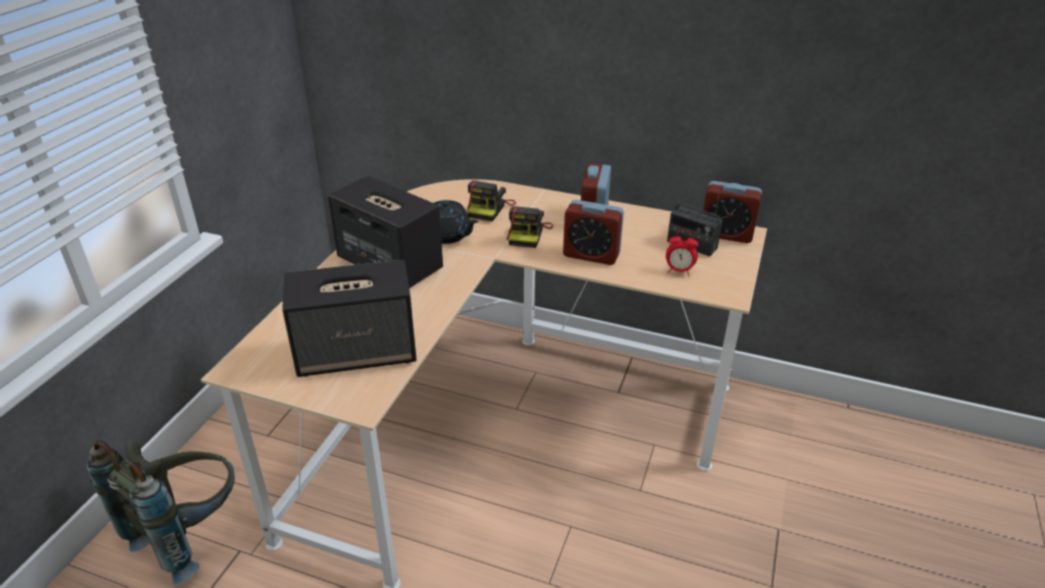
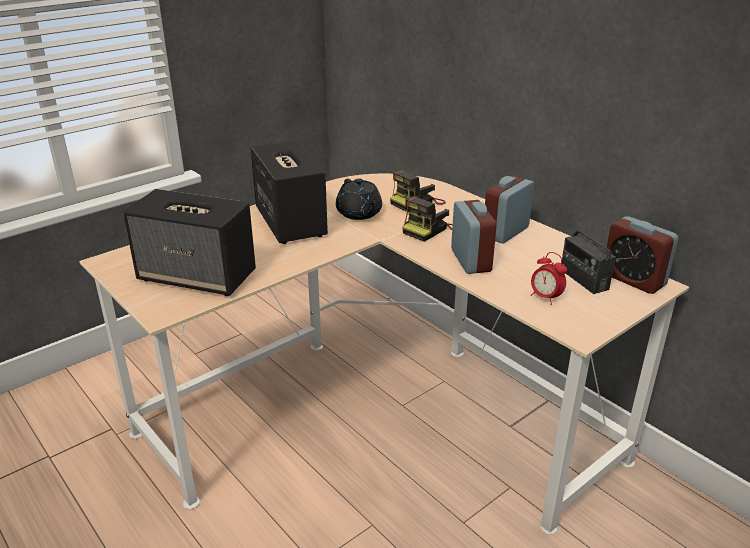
camera: 30 degrees right, 5 degrees down
(190, 533) = (91, 402): grey backpack -> none
(591, 255) = (470, 260): alarm clock -> alarm clock turned 150 degrees counterclockwise

